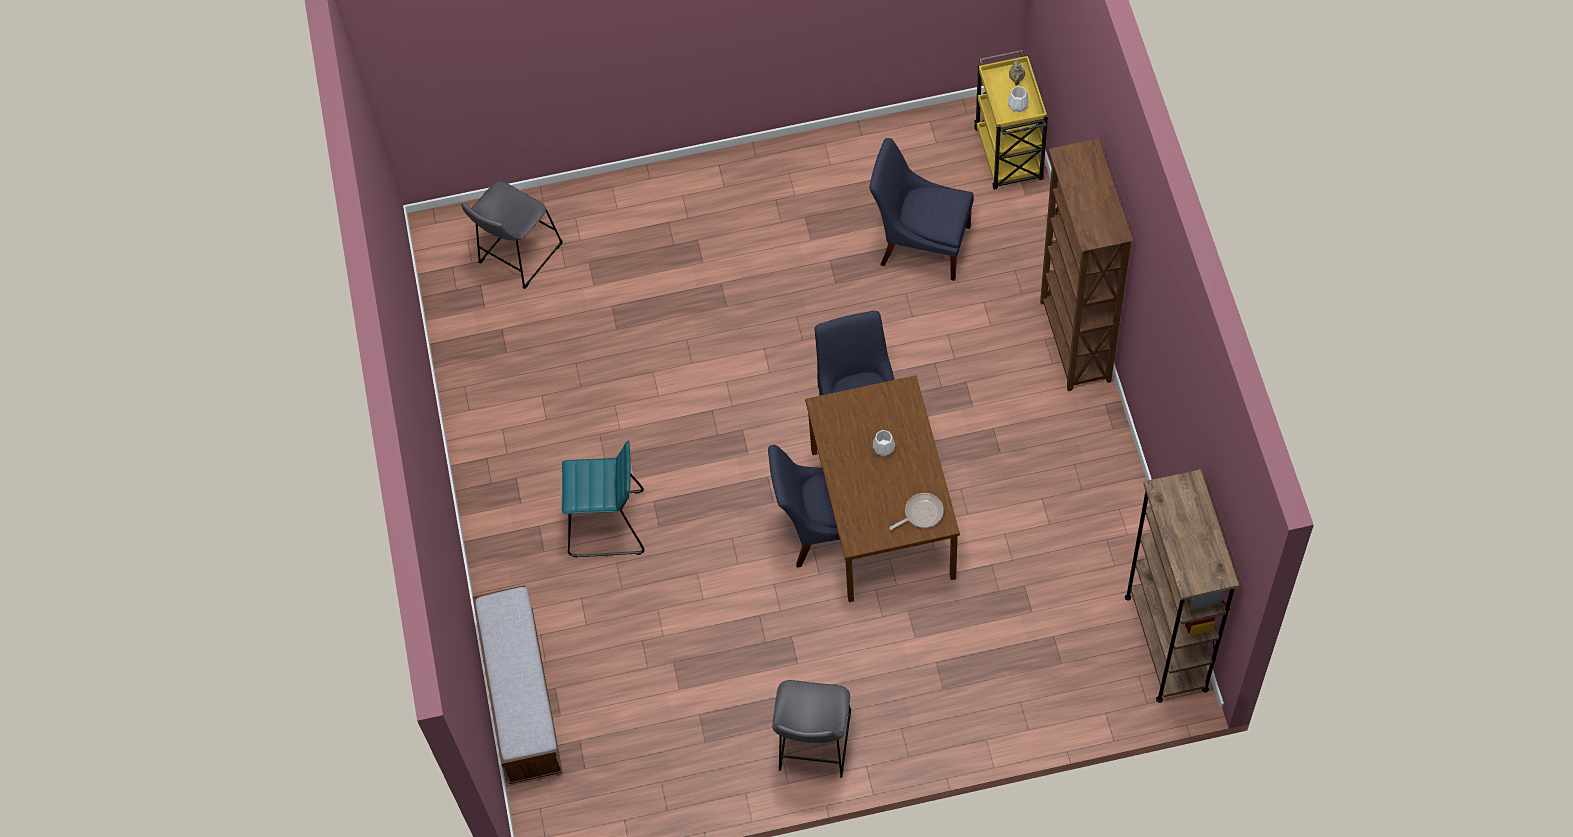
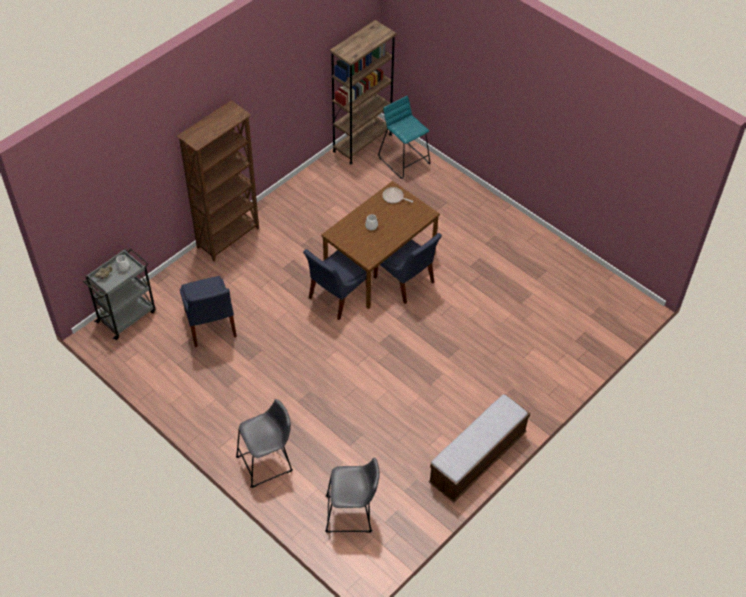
camera: 130 degrees left, 10 degrees down
(522, 697) = (591, 351): bench -> bench (477, 459)
(607, 524) = (477, 370): turquoise stool -> turquoise stool (404, 160)
(813, 745) = (512, 232): grey stool -> grey stool (267, 463)
(1009, 156) = (127, 316): yellow cart -> grey cart

